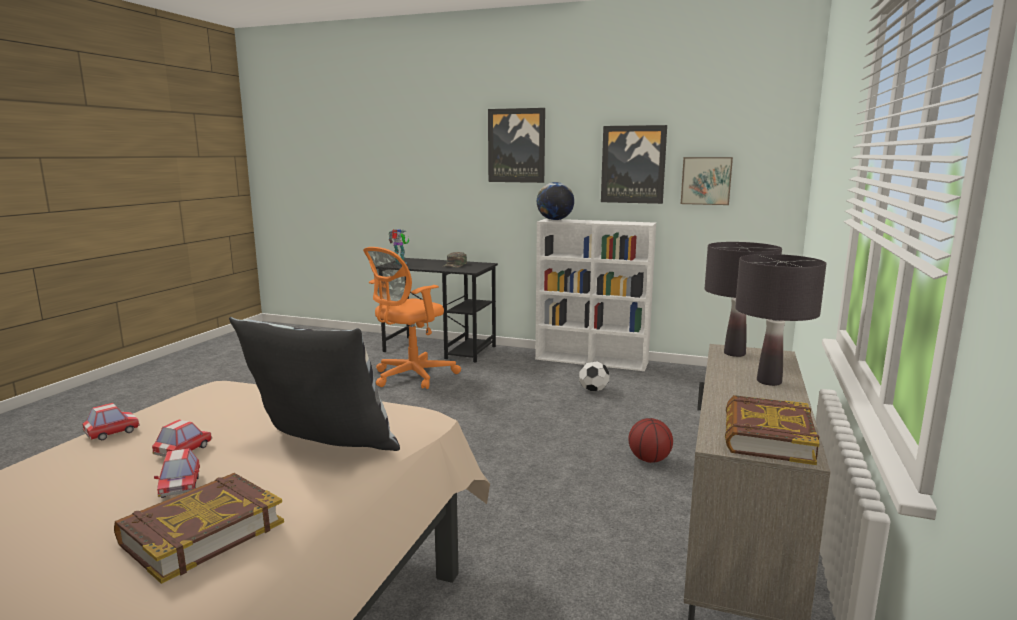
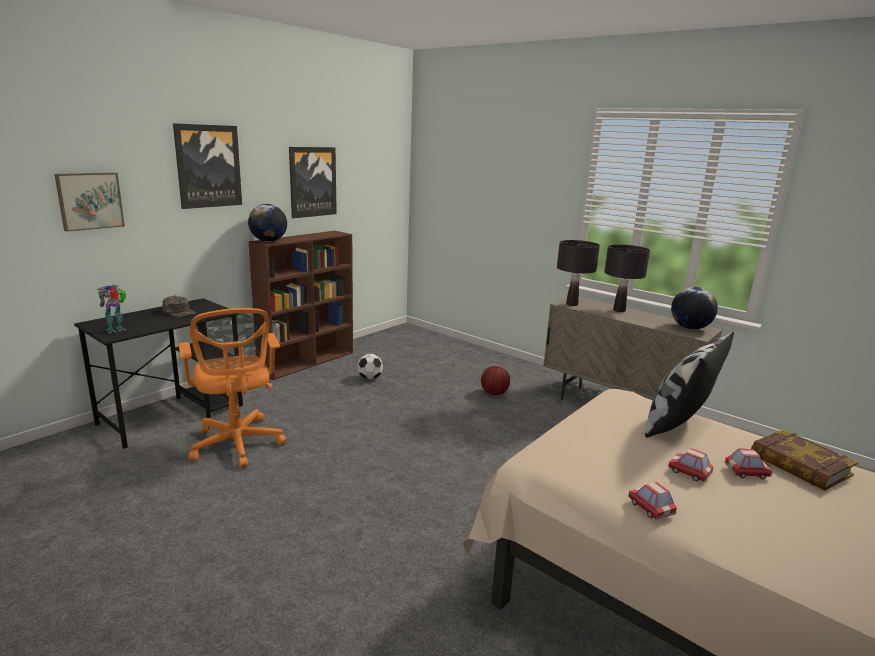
camera: 70 degrees left, 5 degrees up
(592, 360) = (308, 361): white bookcase -> brown bookcase
(706, 180) = (359, 192): picture -> picture (89, 201)
(767, 436) = (690, 328): book -> globe

